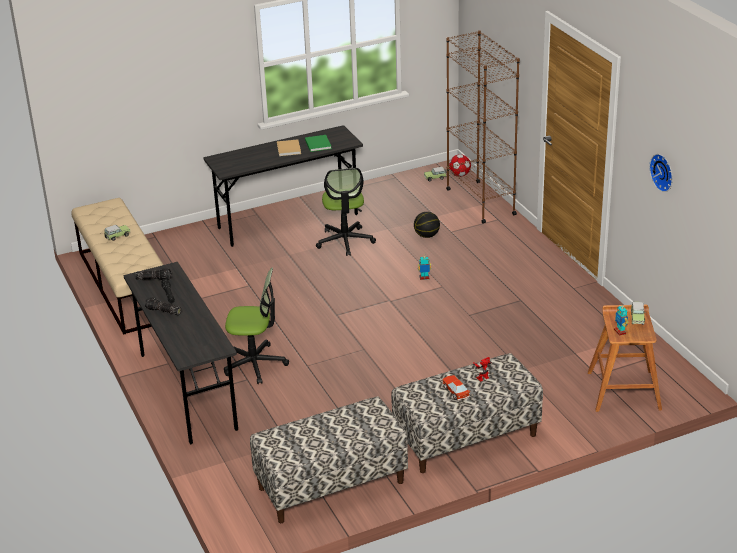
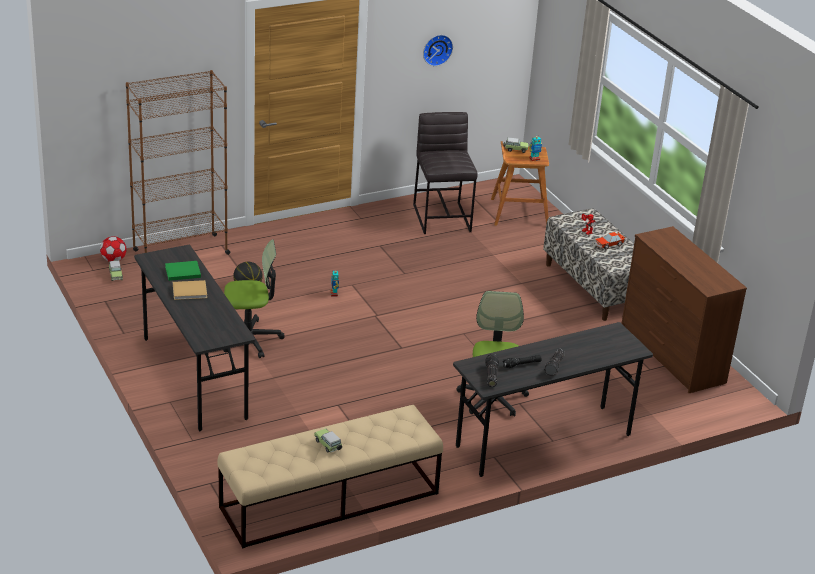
camera: 95 degrees left, 0 degrees up
(331, 486) = (671, 355): bench -> brown dresser
(592, 337) = (442, 218): none -> grey stool

